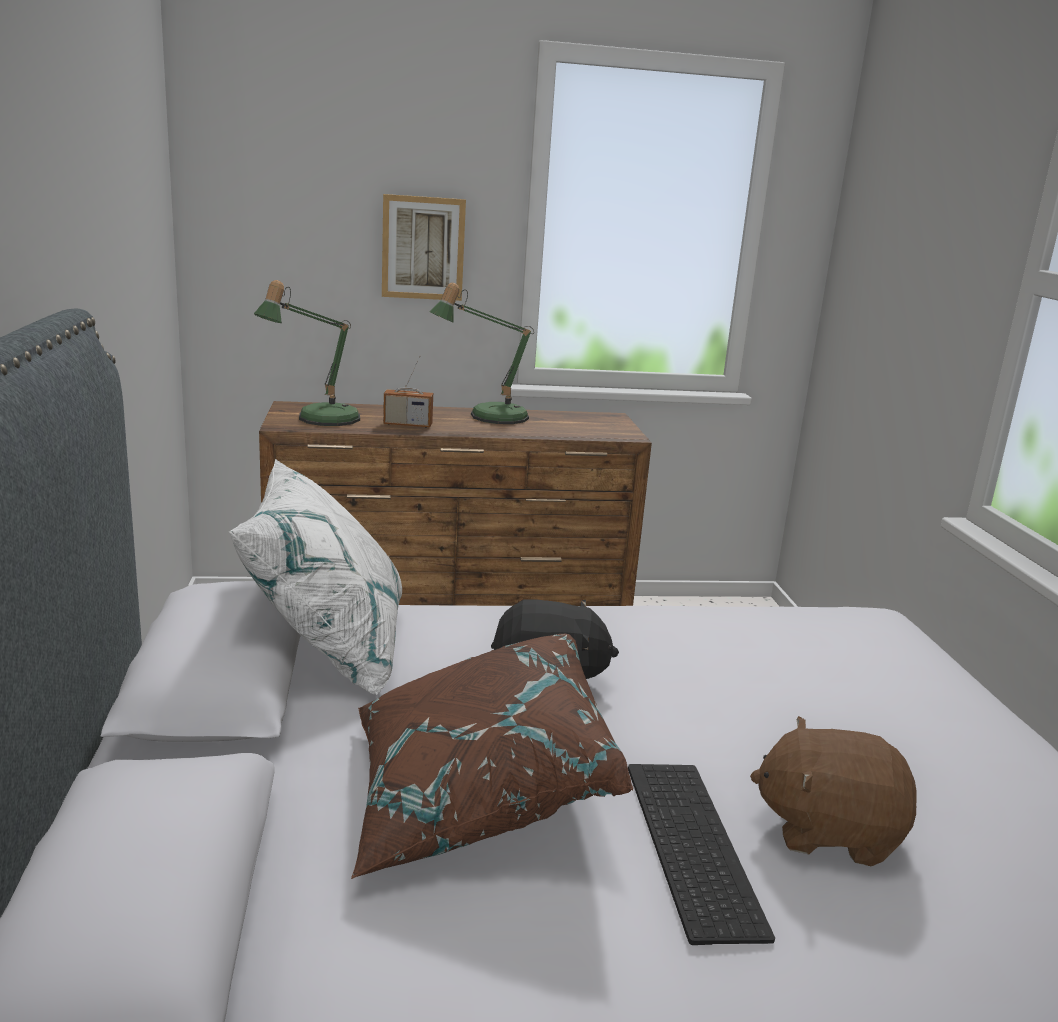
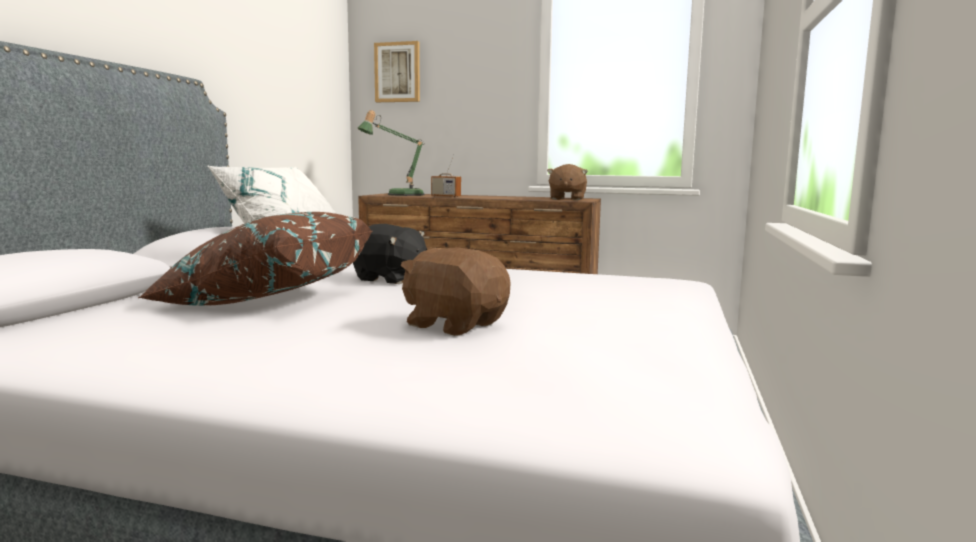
camera: 25 degrees right, 10 degrees down
(423, 248) = (478, 102): picture -> picture (397, 72)
(488, 417) = (503, 196): table lamp -> none
(596, 426) = (566, 199): none -> brown plush toy
(686, 843) = (351, 319): keyboard -> none

